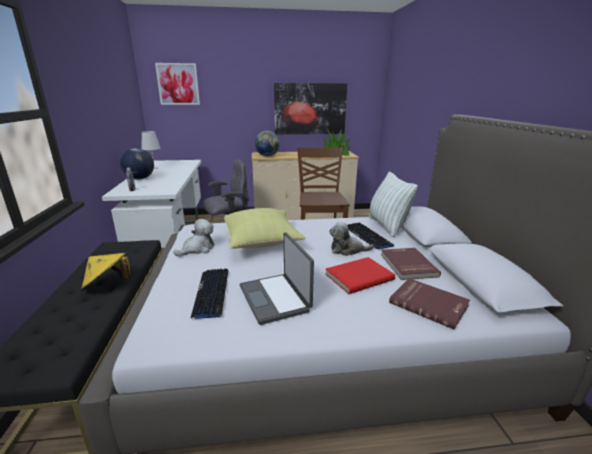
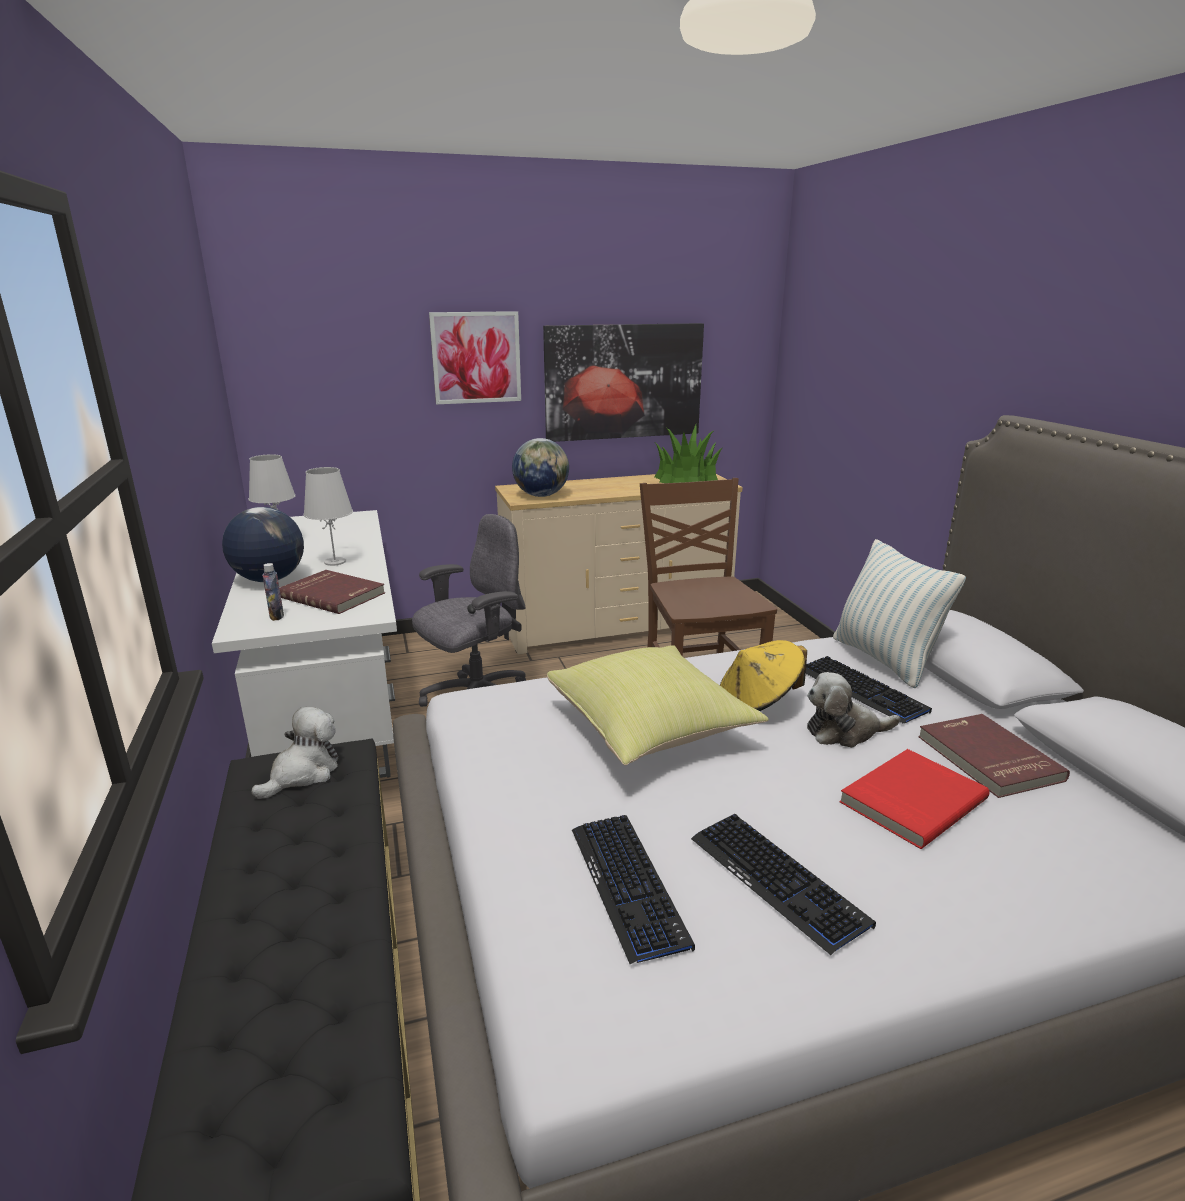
camera: 10 degrees left, 0 degrees up
(108, 285) = (327, 884): yellow hat -> yellow hat (758, 703)
(169, 175) = (335, 562): none -> white table lamp
(178, 84) = (317, 334): picture -> picture (476, 357)
(198, 249) = (515, 764): plush toy -> plush toy (303, 773)
(275, 298) = (777, 881): laptop -> keyboard
(429, 304) = (1088, 852): red book -> red book (333, 595)

